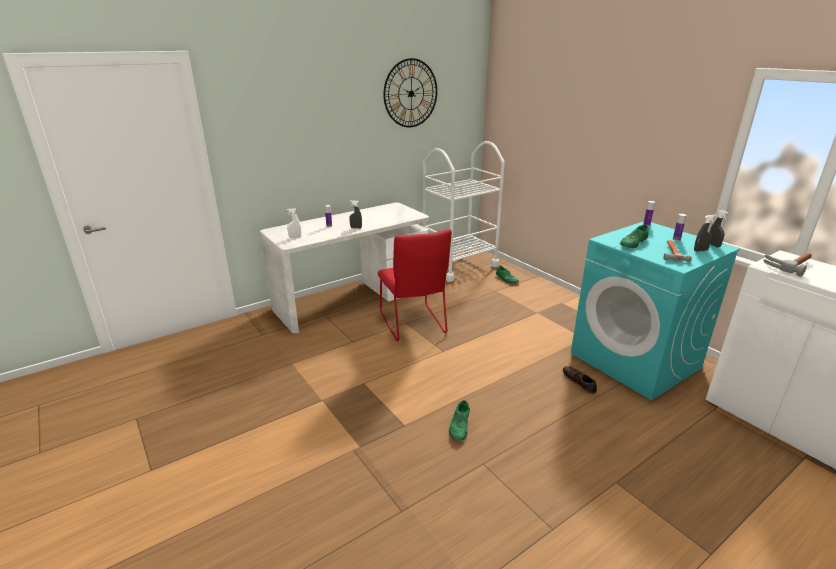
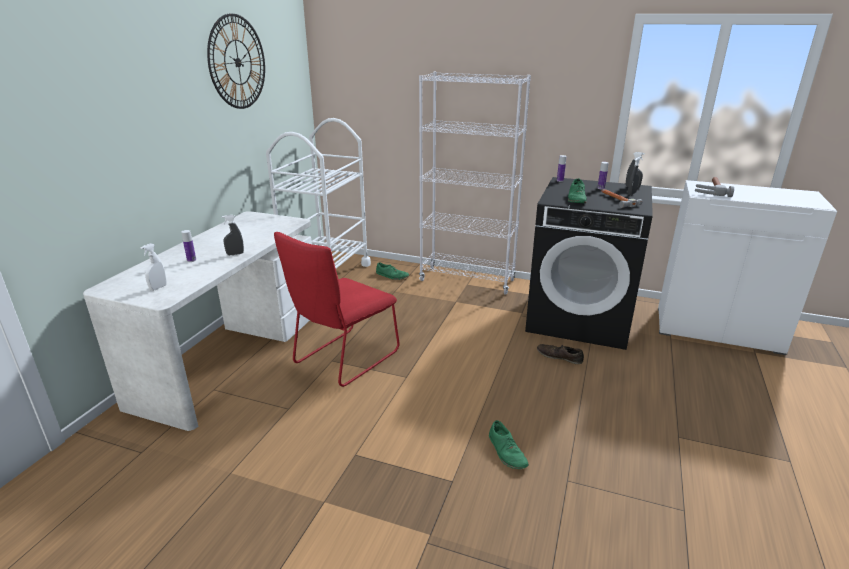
camera: 35 degrees left, 0 degrees up
(413, 325) = (343, 359): red chair -> red chair turned 90 degrees clockwise
(565, 300) = (467, 280): none -> white bookcase
(635, 361) = (580, 318): turquoise washing machine -> black washing machine

